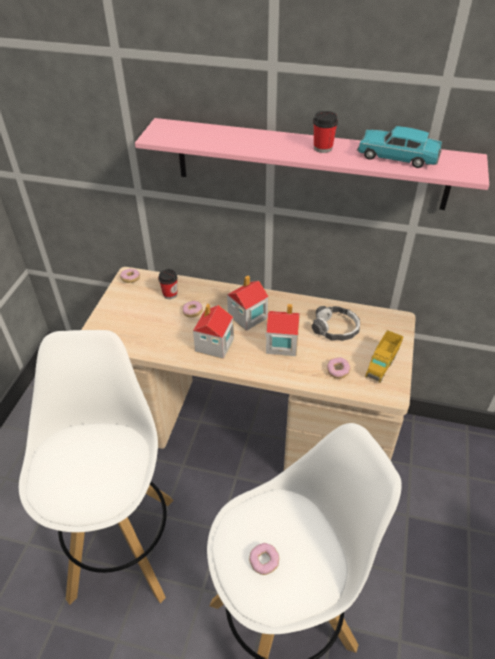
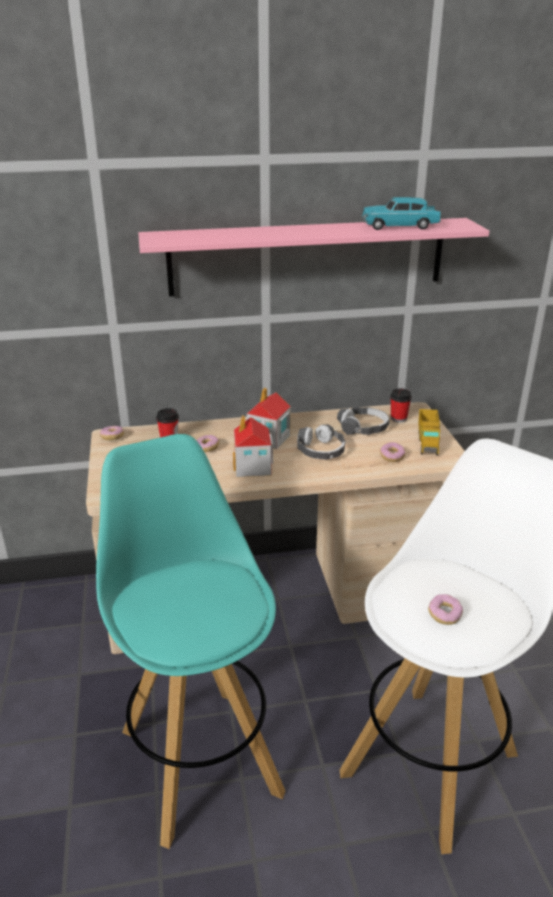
camera: 25 degrees left, 15 degrees down
(123, 544) = (199, 758): white stool -> turquoise stool
(281, 343) = (320, 450): toy house -> headphones
(323, 148) = (329, 229): cup -> cup (398, 418)

